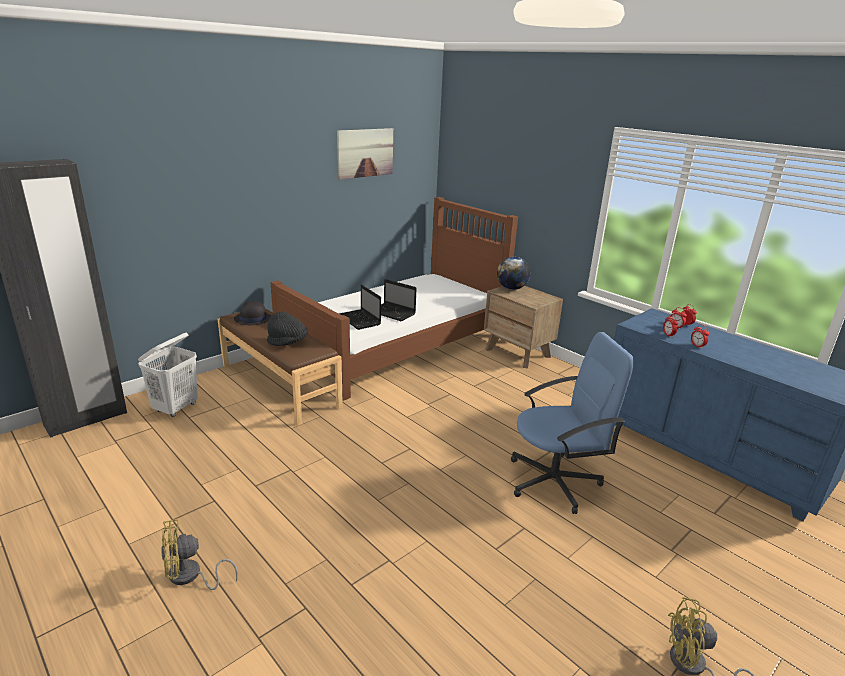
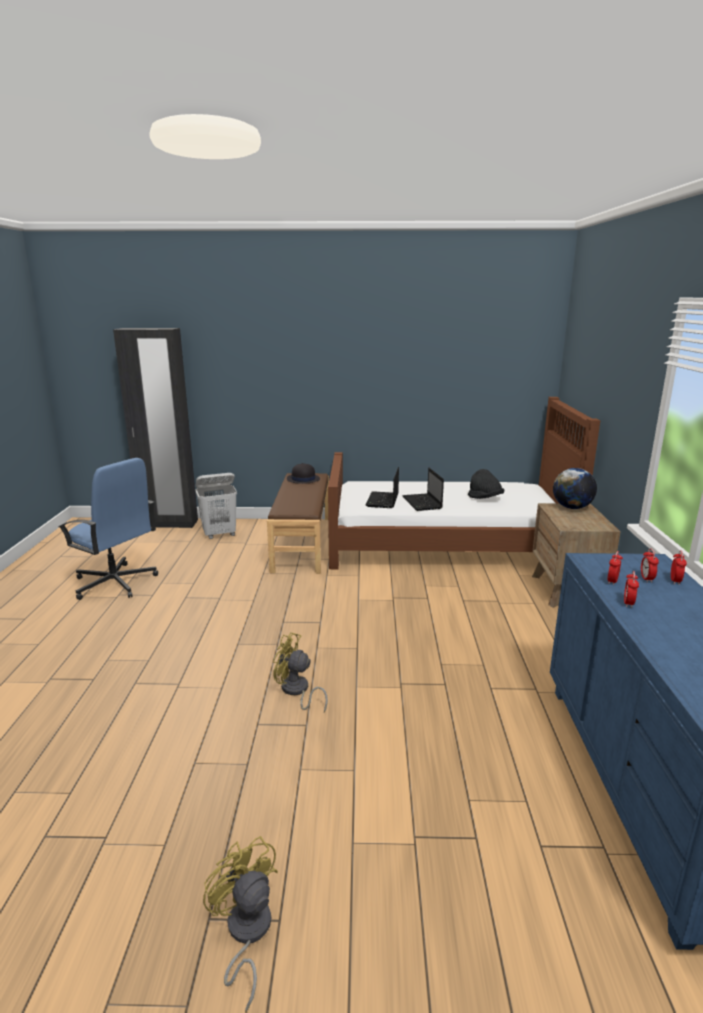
camera: 45 degrees right, 5 degrees down
(190, 577) = (77, 628): yellow fan -> yellow fan (296, 691)
(288, 343) = (295, 500): black hat -> black hat (485, 499)
(365, 153) = (456, 340): picture -> none
(555, 481) = (401, 709): blue office chair -> blue office chair (115, 583)

